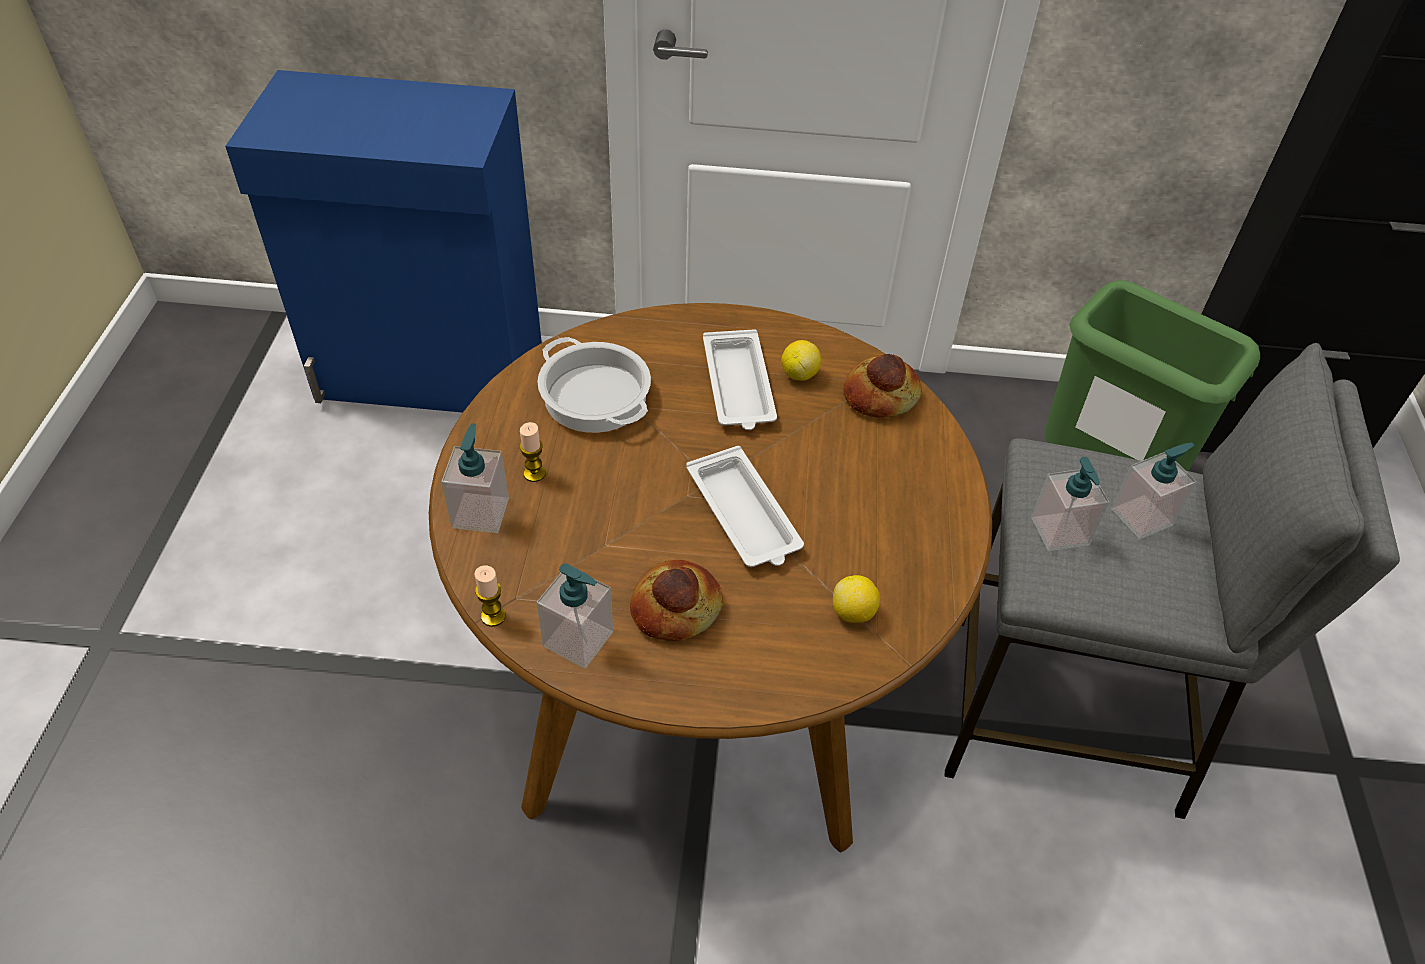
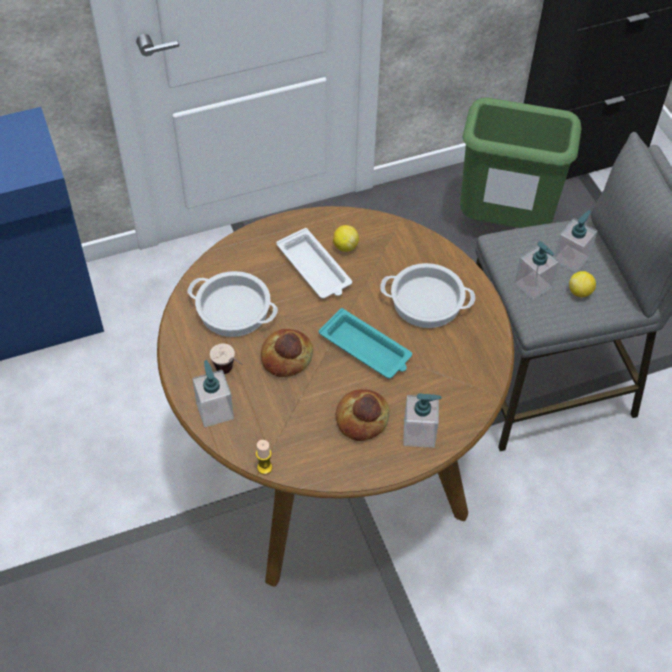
camera: 25 degrees left, 5 degrees up
(534, 473) = (230, 373): candle -> cup
(578, 639) = (320, 459): soap dispenser -> soap dispenser (419, 433)
(744, 515) = (366, 349): white tray -> turquoise tray
(853, 613) = (457, 380): lemon -> lemon (580, 292)
(874, 486) = (427, 301): none -> cooking pot
(880, 395) = (399, 242): bread -> bread (286, 357)

